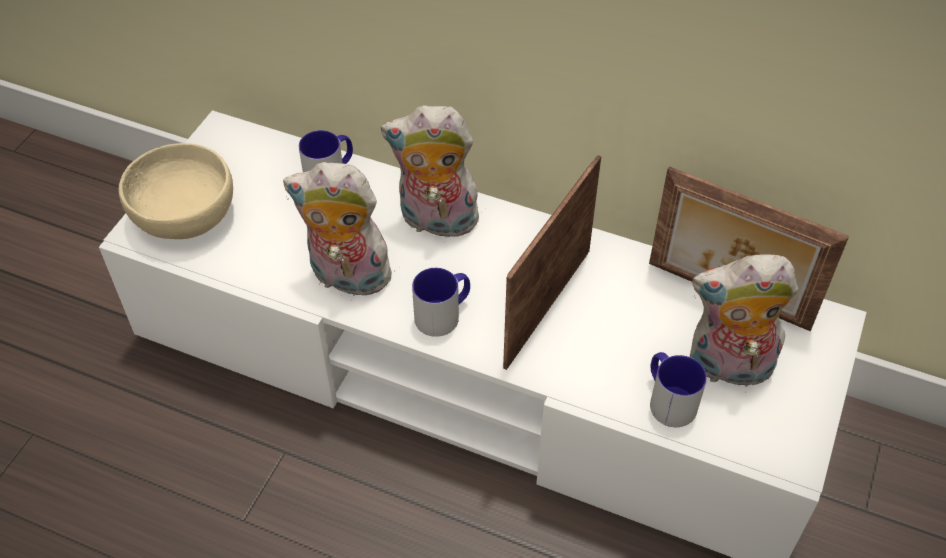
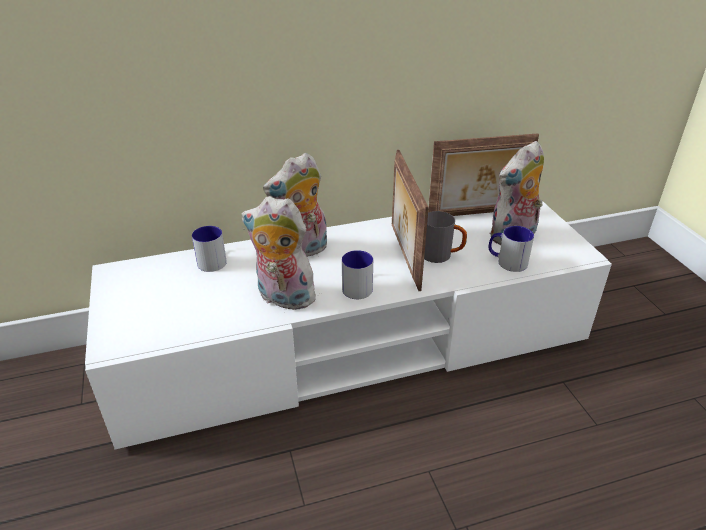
camera: 40 degrees left, 15 degrees down
(185, 215) = (136, 322): beige bowl -> none
(346, 278) = (283, 298): plush toy -> plush toy turned 45 degrees clockwise
(593, 335) = (441, 256): none -> grey mug

